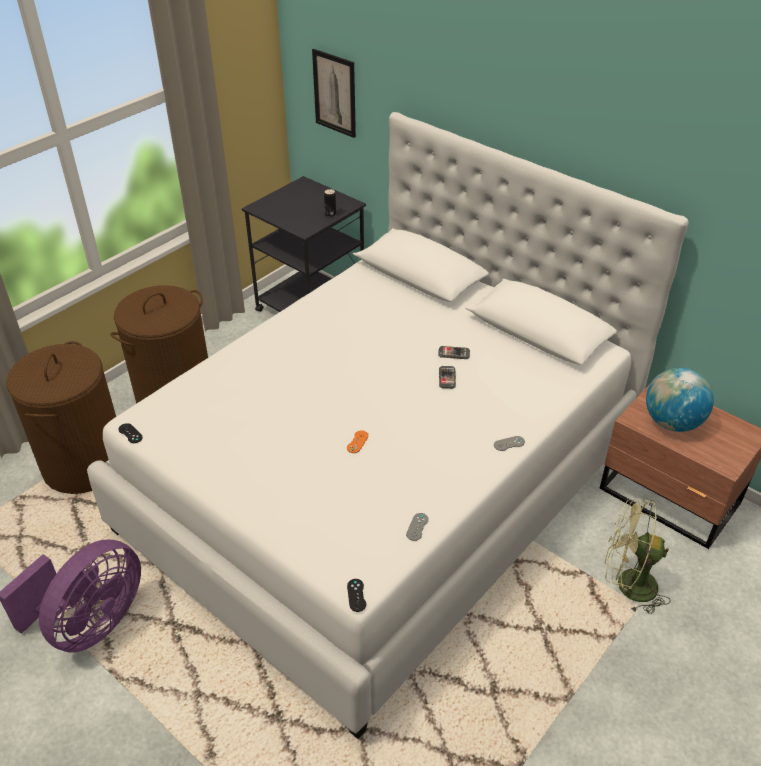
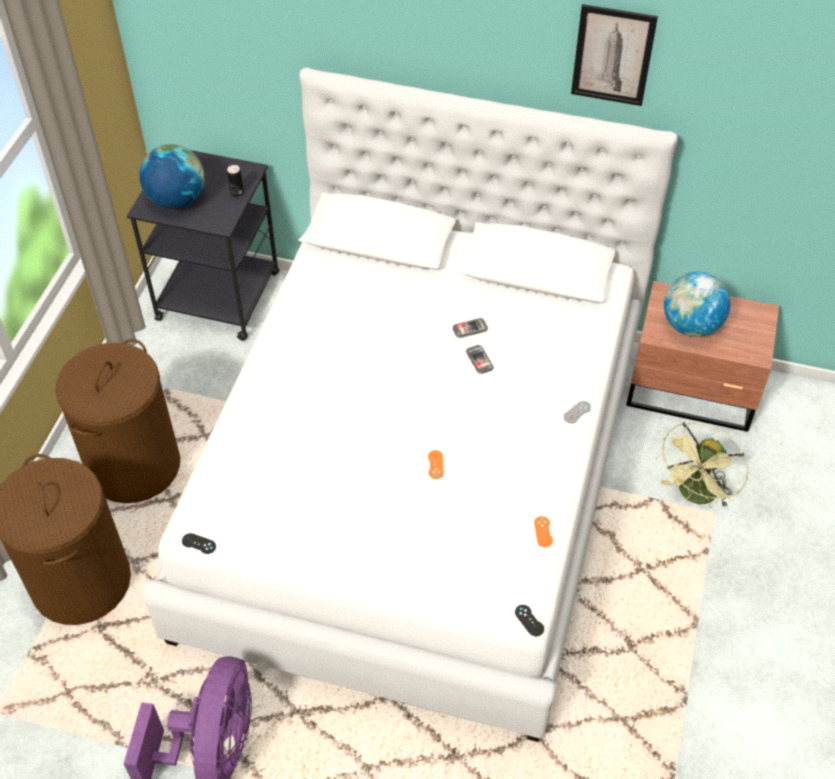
camera: 25 degrees left, 10 degrees up
(283, 208) = (176, 200): none -> globe
(334, 93) = (206, 51): picture -> picture (613, 55)
(417, 527) = (543, 531): grey game controller -> orange game controller
(627, 585) = (695, 496): green fan -> green fan turned 45 degrees counterclockwise

